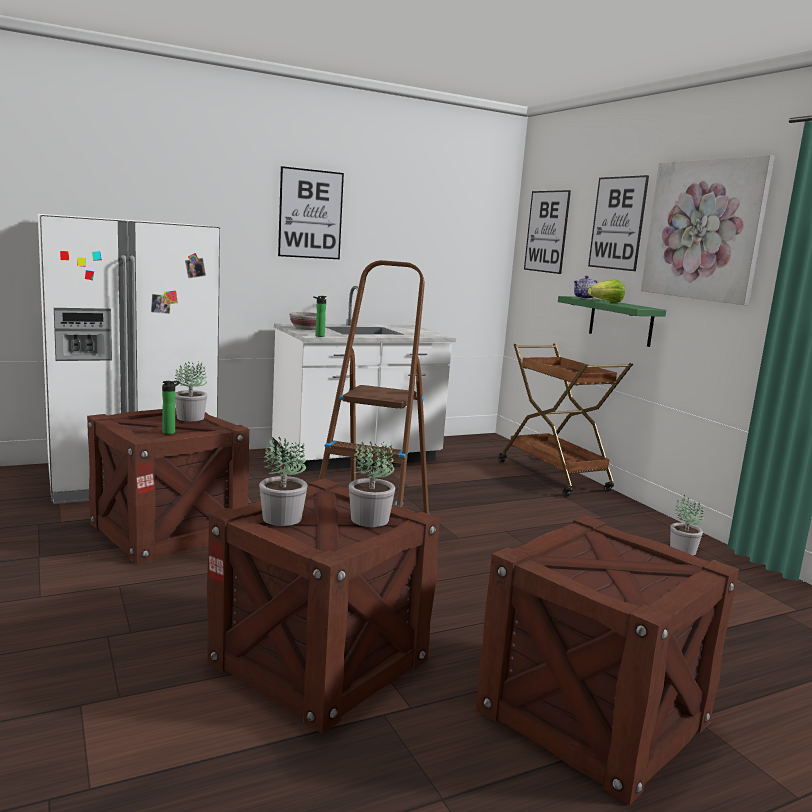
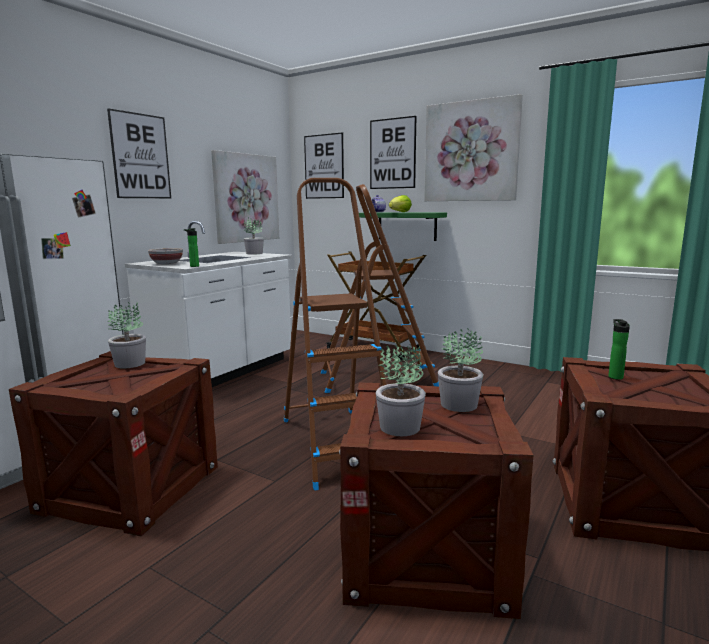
camera: 30 degrees left, 0 degrees up
(170, 432) = (135, 381): bottle -> bottle (615, 376)
(440, 263) = (246, 198): none -> picture
(507, 508) = (378, 379): none -> brown step ladder
(682, 550) = (507, 375): potted plant -> potted plant (254, 253)

